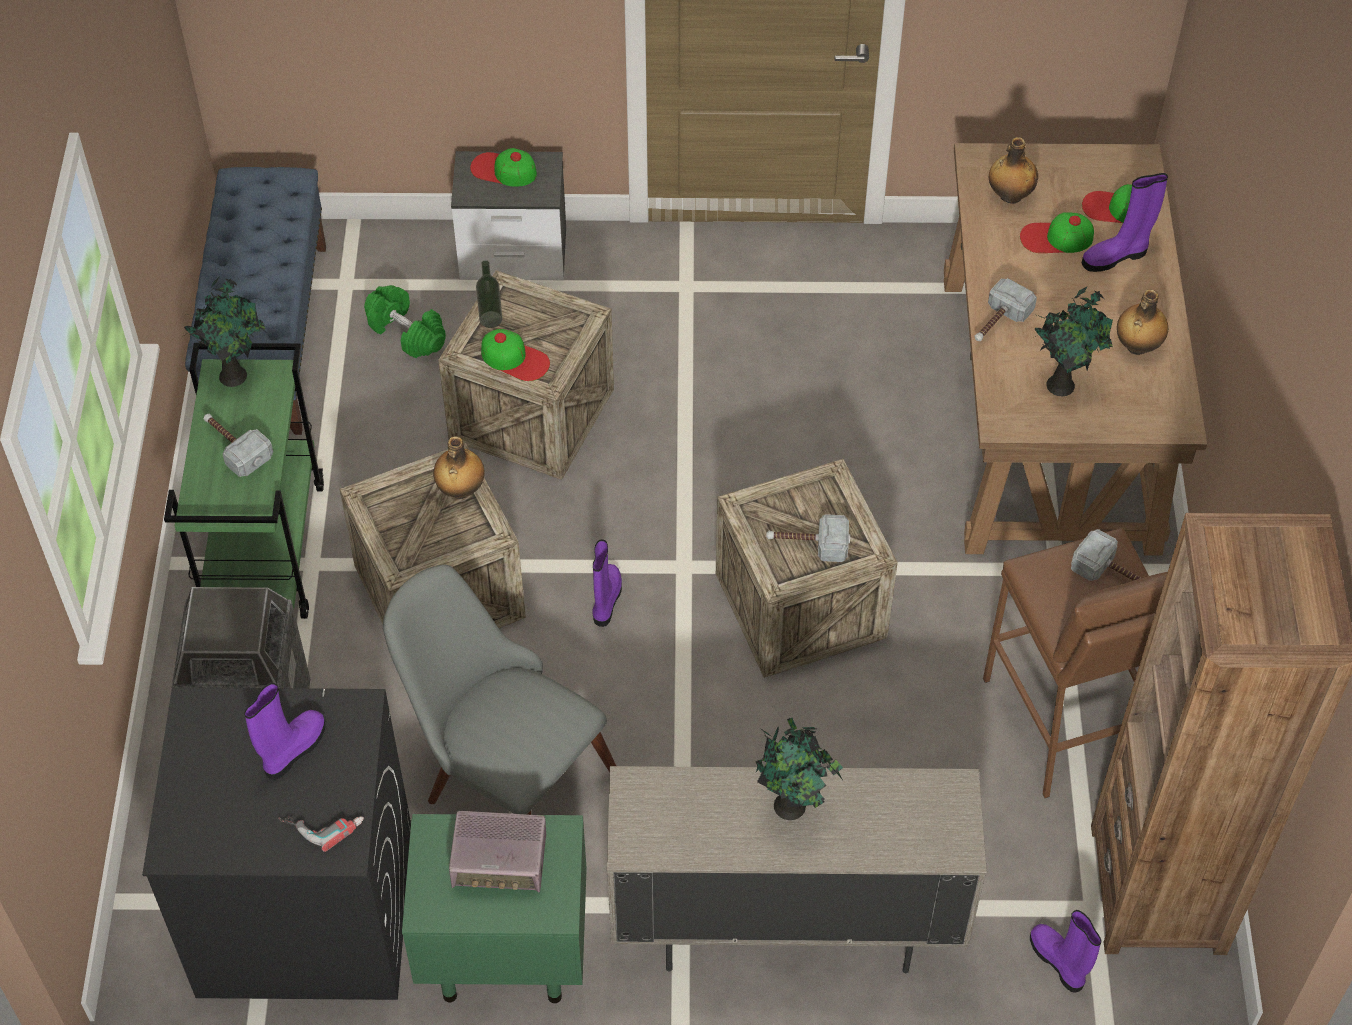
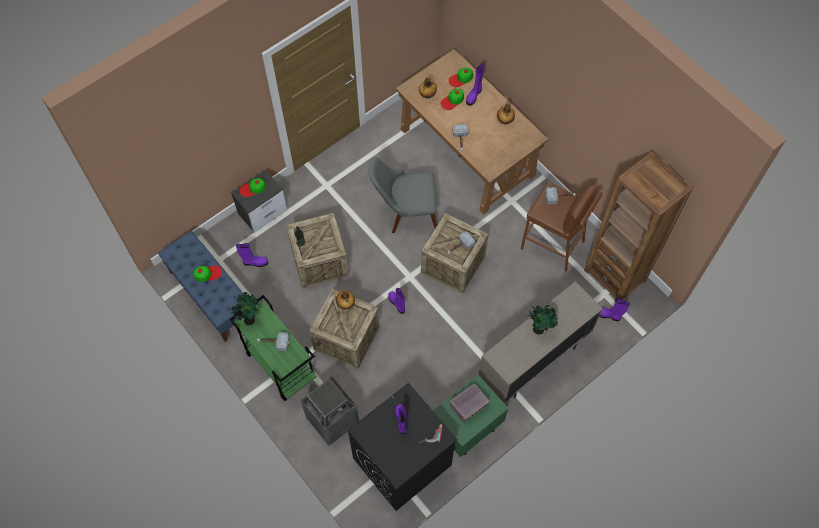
camera: 40 degrees left, 10 degrees up
(407, 332) = (254, 262): green dumbbell -> purple boot
(503, 776) = (419, 379): grey chair -> grey chair (405, 212)
(515, 359) = (320, 250): cap -> cap (207, 273)
(1062, 384) = (495, 147): potted plant -> none

